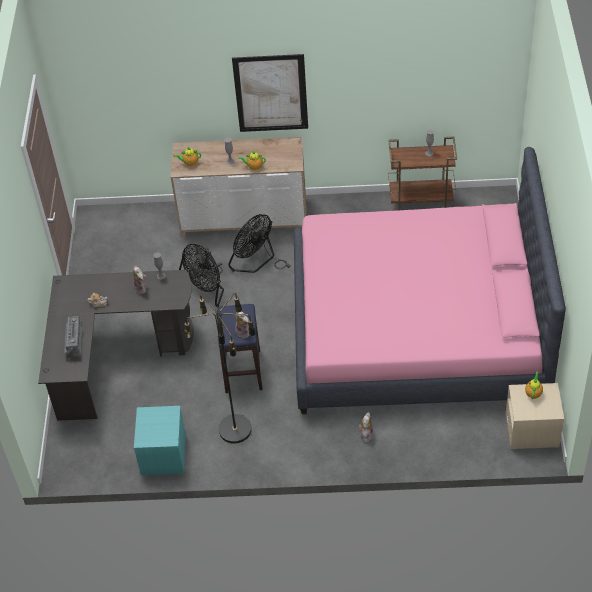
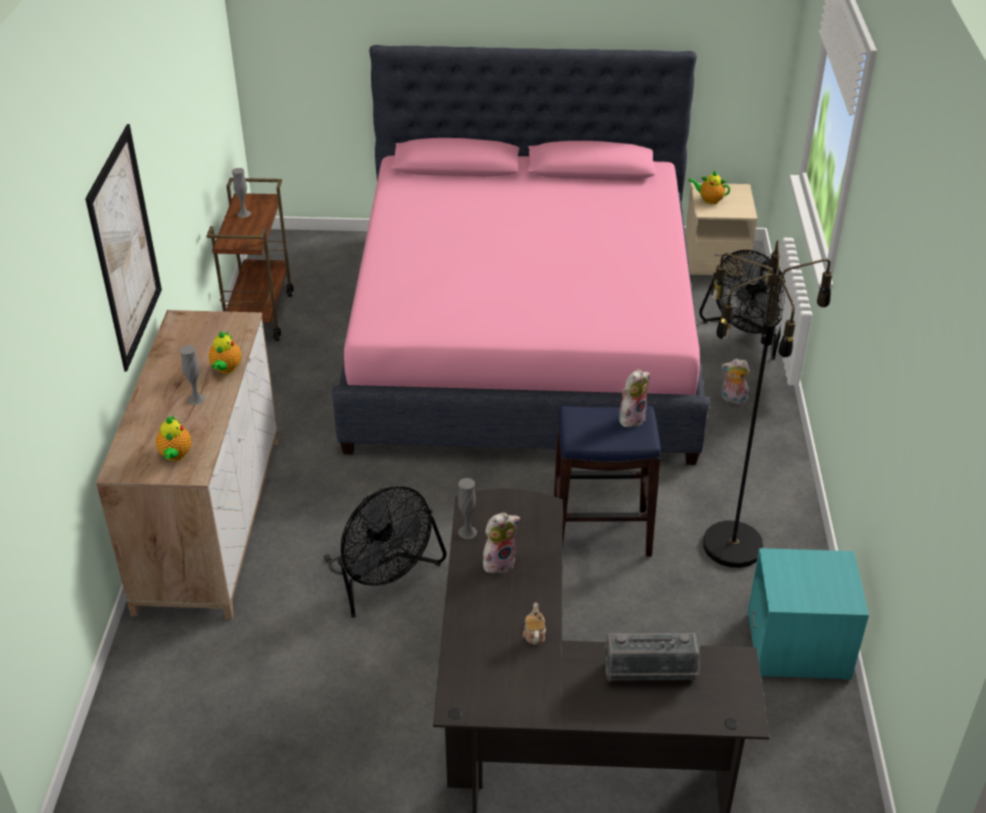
camera: 90 degrees left, 10 degrees down
(260, 260) = (332, 503): black fan -> black fan (746, 331)

